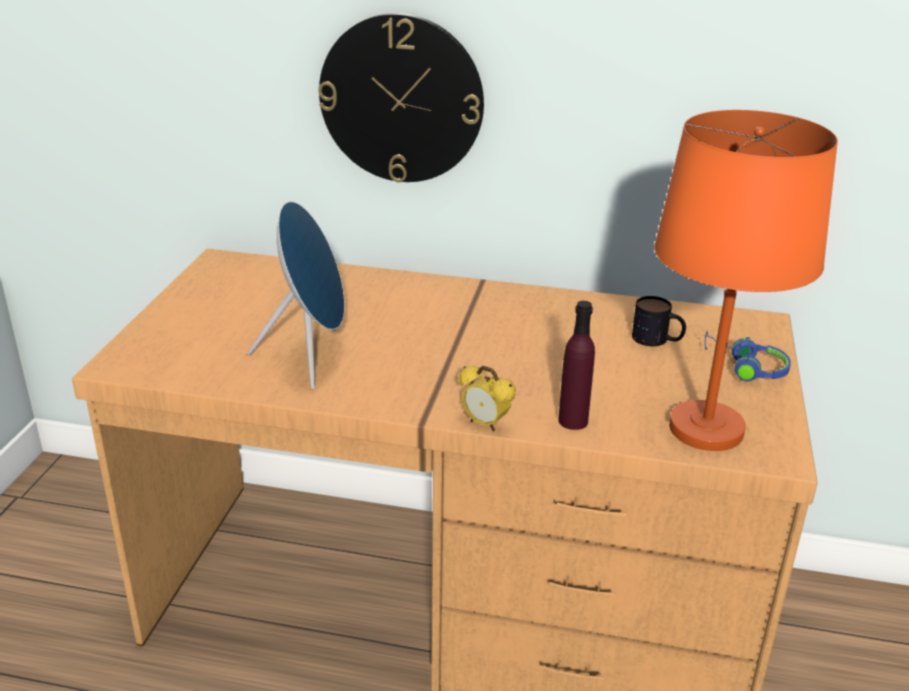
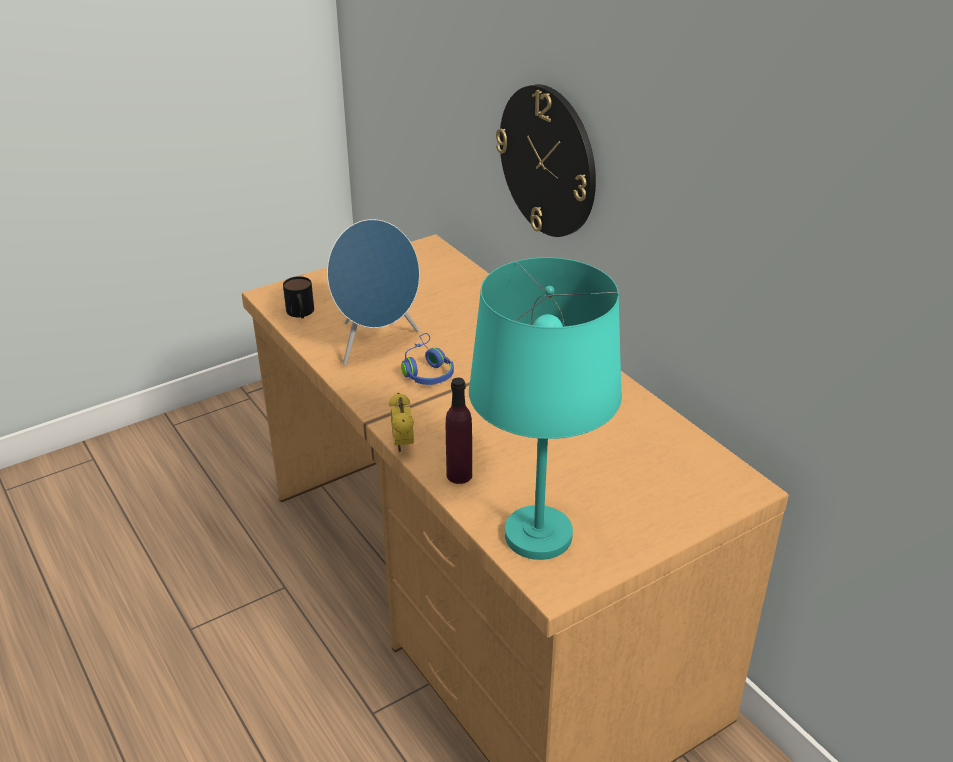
camera: 45 degrees right, 5 degrees up
(657, 340) = (627, 454): mug -> mug (301, 313)
(707, 429) = (539, 535): orange table lamp -> turquoise table lamp
(745, 368) = (657, 512): blue headphones -> blue headphones (426, 370)

